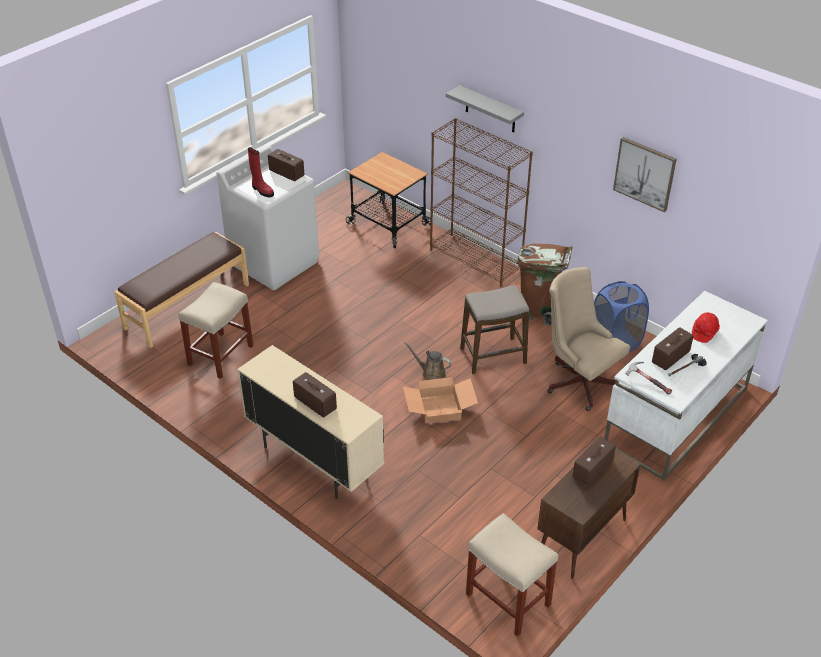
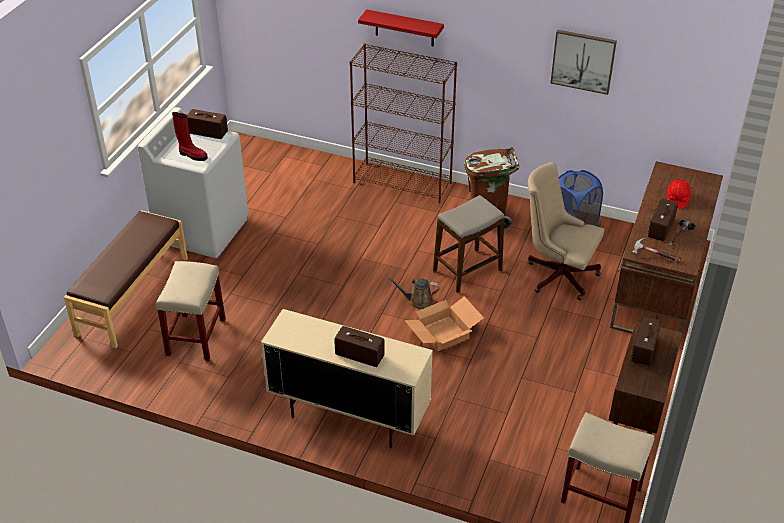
camera: 20 degrees left, 0 degrees up
(389, 224) = (299, 166): cart -> none
(490, 110) = (404, 28): grey shelf -> red shelf
(676, 417) = (659, 285): white desk -> brown desk

